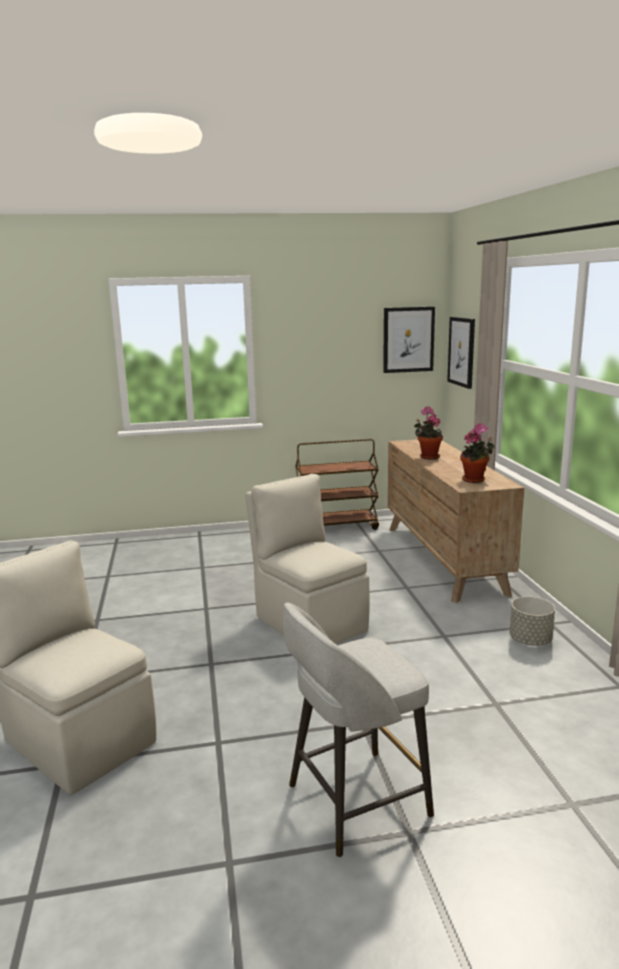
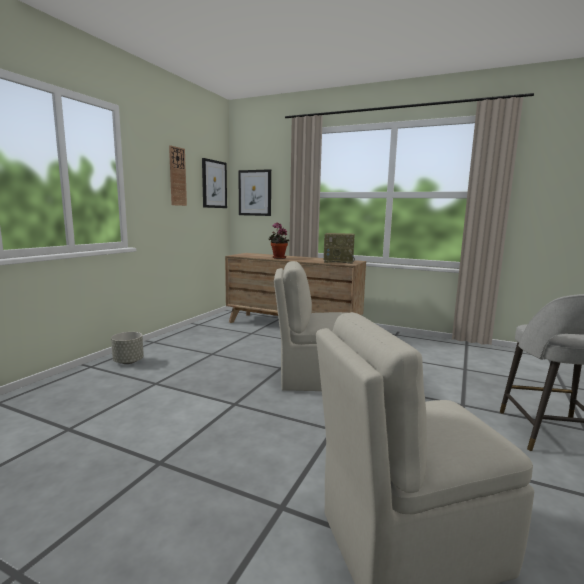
camera: 55 degrees left, 5 degrees down
(336, 338) = (177, 176): none -> wall clock
(336, 527) = (193, 330): brown cart -> none
(475, 480) = (339, 261): potted plant -> radio
(529, 640) = (408, 343): grey planter -> grey planter (128, 362)

